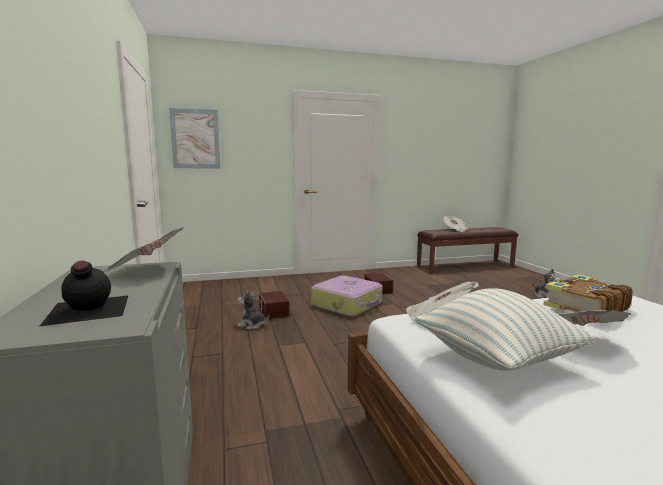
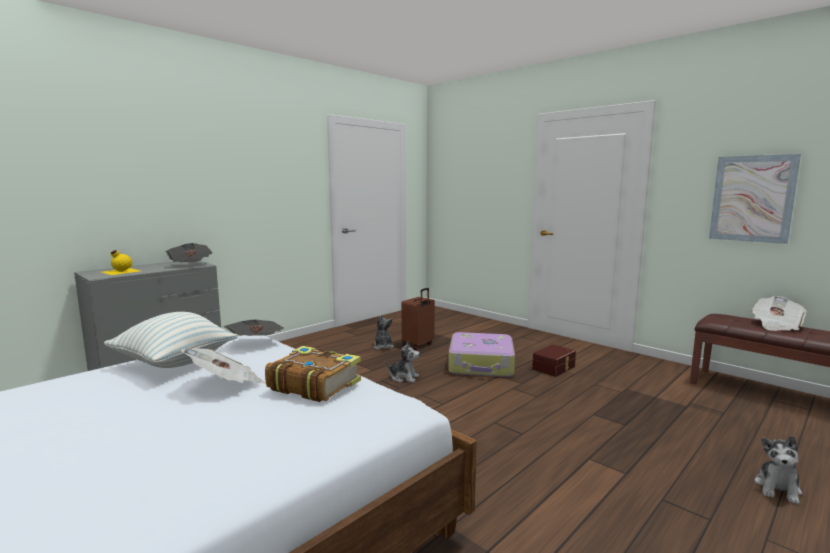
camera: 60 degrees right, 0 degrees up
(86, 309) = (120, 271): black bottle -> yellow bottle
(195, 139) = (451, 175): picture -> picture (752, 198)
(273, 311) = (418, 345): brown storage box -> brown suitcase
(339, 334) = (403, 377): none -> plush toy

